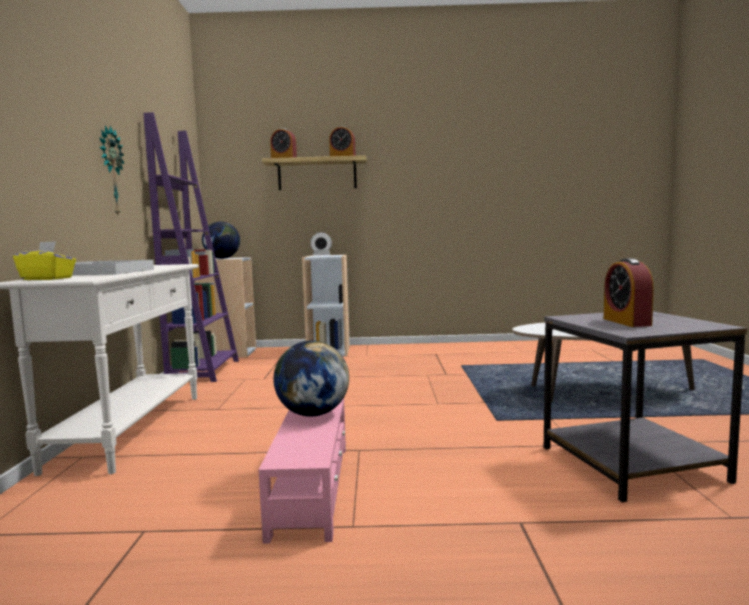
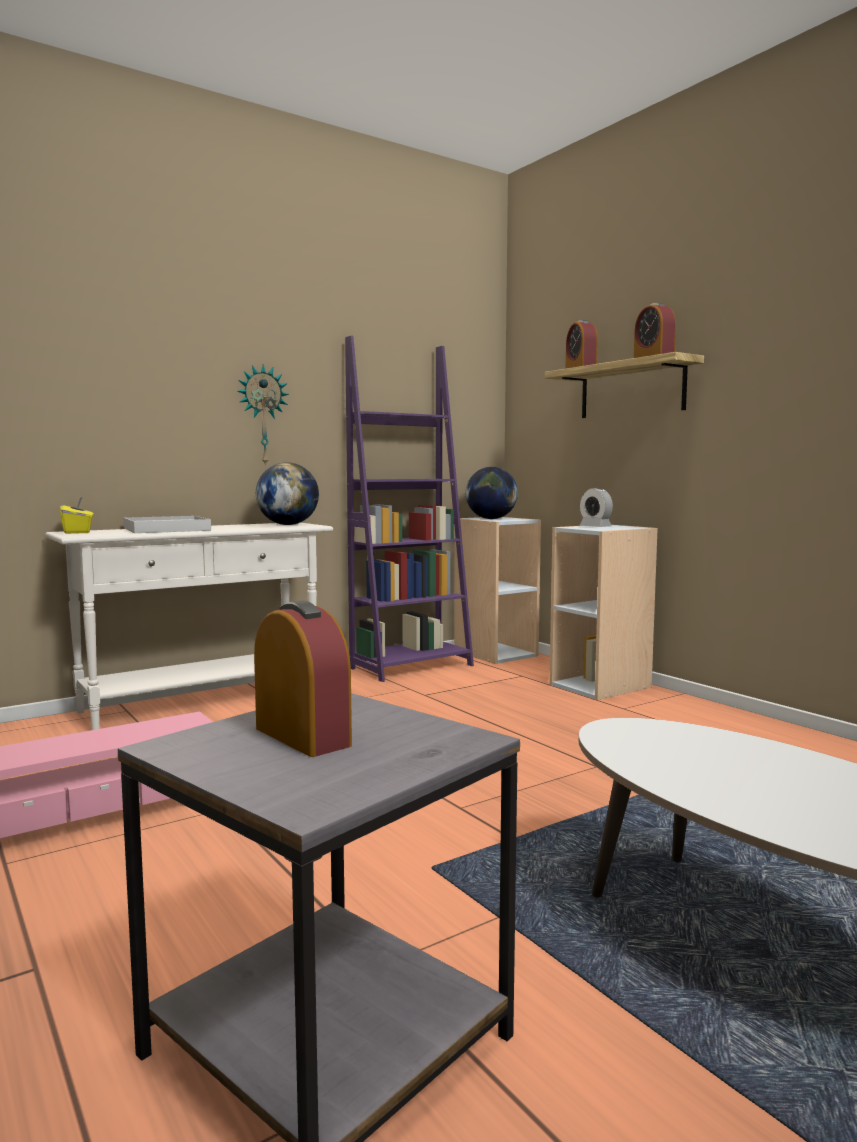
camera: 55 degrees right, 0 degrees up
(313, 414) = (137, 732): globe -> globe (288, 524)
(626, 322) = (302, 737): alarm clock -> alarm clock turned 90 degrees clockwise

